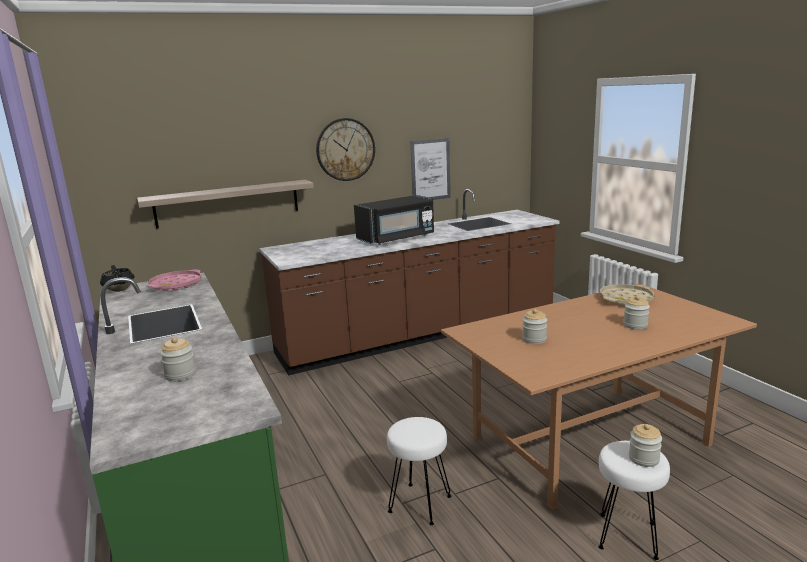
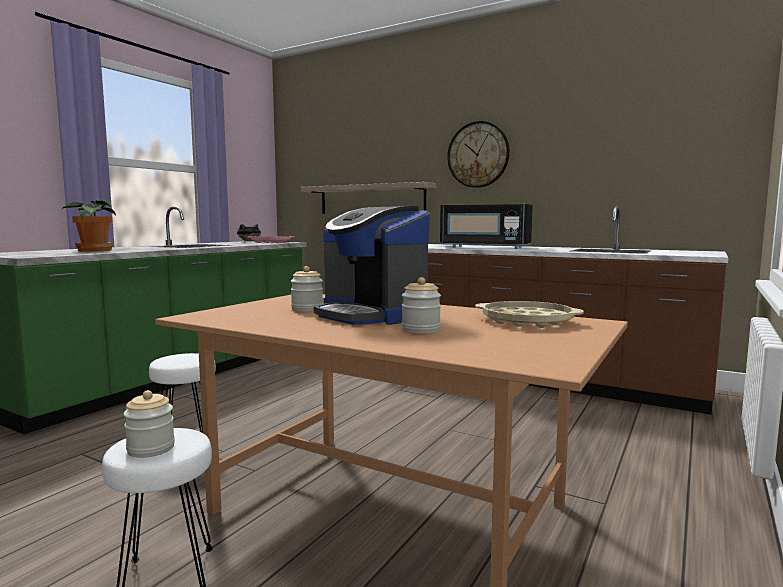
camera: 55 degrees right, 10 degrees down
(180, 374) = (94, 250): jar -> potted plant
(430, 170) = (580, 182): picture -> none
(576, 327) = (372, 315): none -> coffee machine

